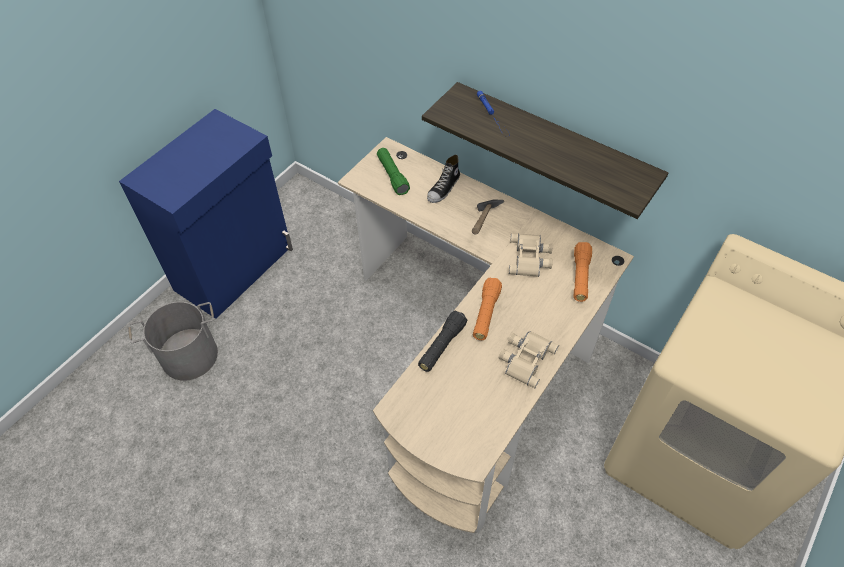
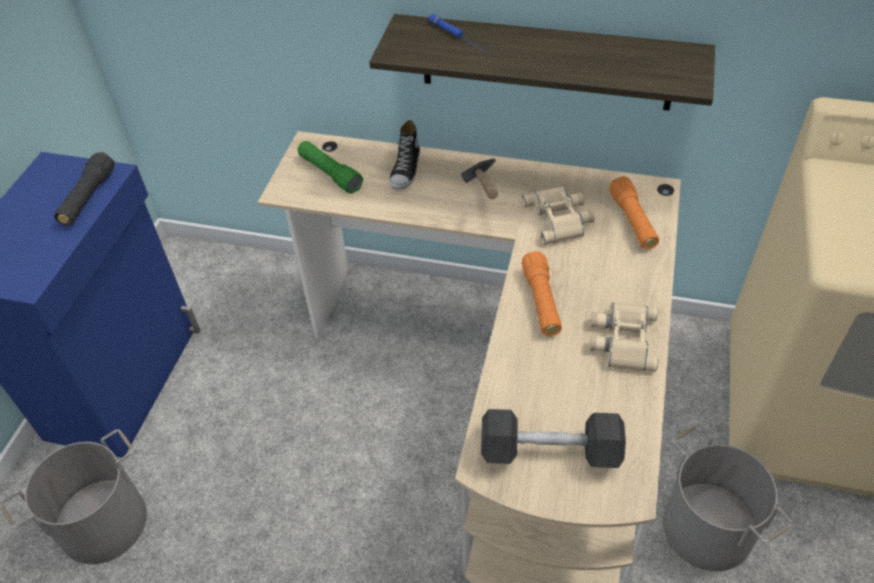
camera: 20 degrees left, 5 degrees down
(438, 415) = (549, 452): none -> black dumbbell
(442, 346) = (506, 360): black flashlight -> black flashlight (88, 198)
(567, 504) = (708, 527): none -> grey bucket

